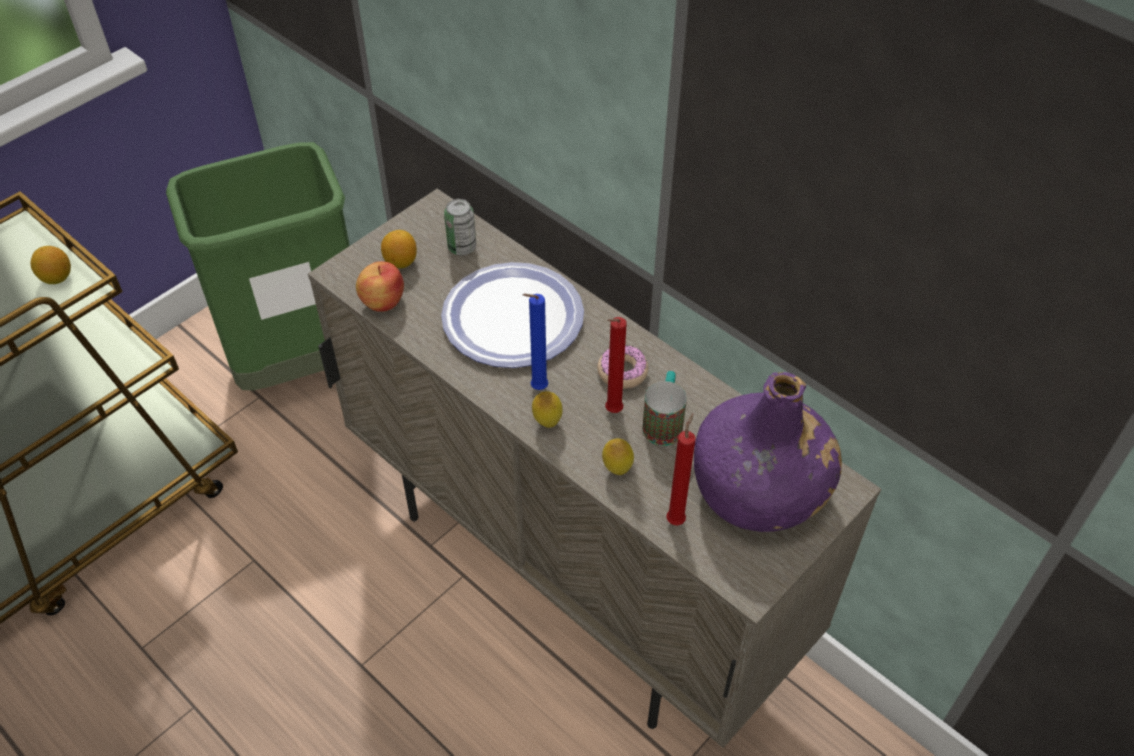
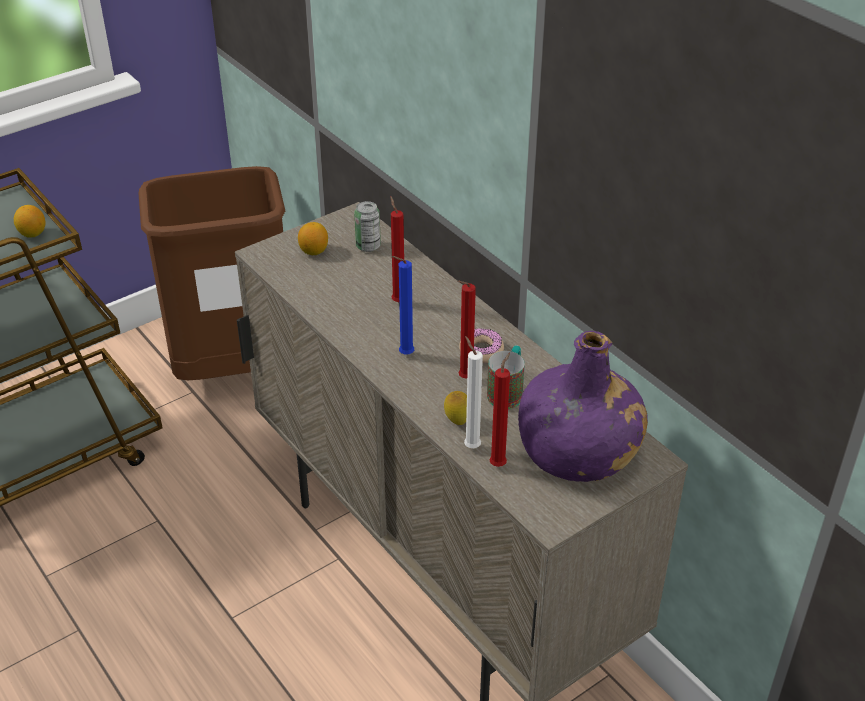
camera: 10 degrees right, 10 degrees down
(302, 364) = (235, 371): green trash can -> brown trash can
(382, 301) = (291, 277): apple -> none
(513, 317) = (398, 301): plate -> red candle
(547, 422) = (406, 380): lemon -> none
(639, 499) = (470, 445): none -> white candle

